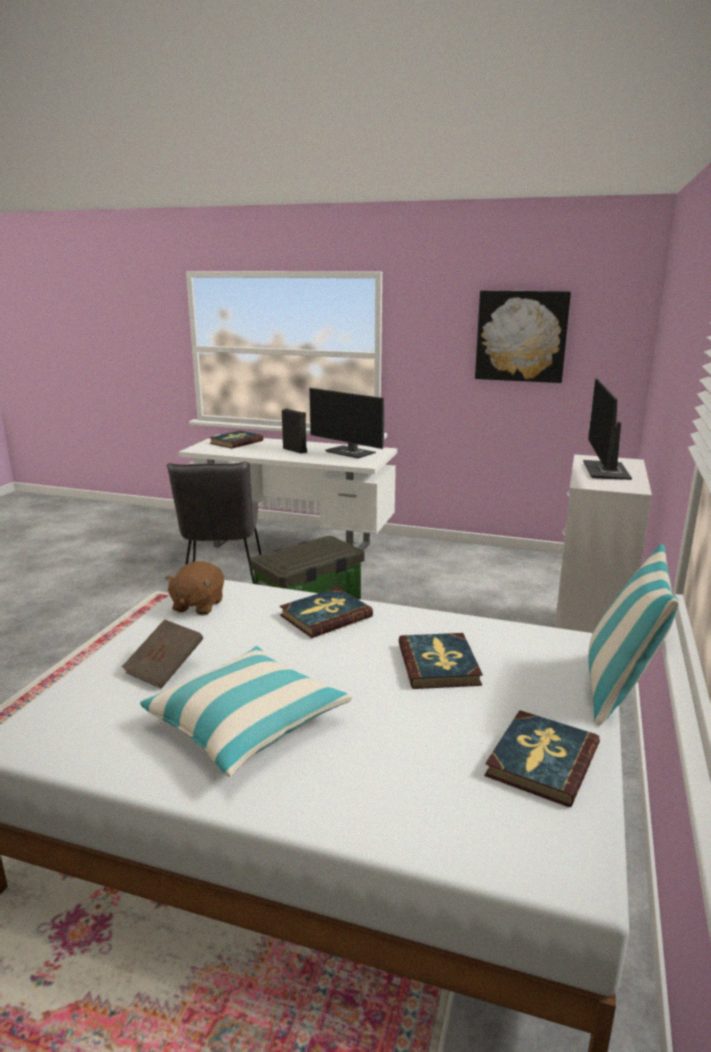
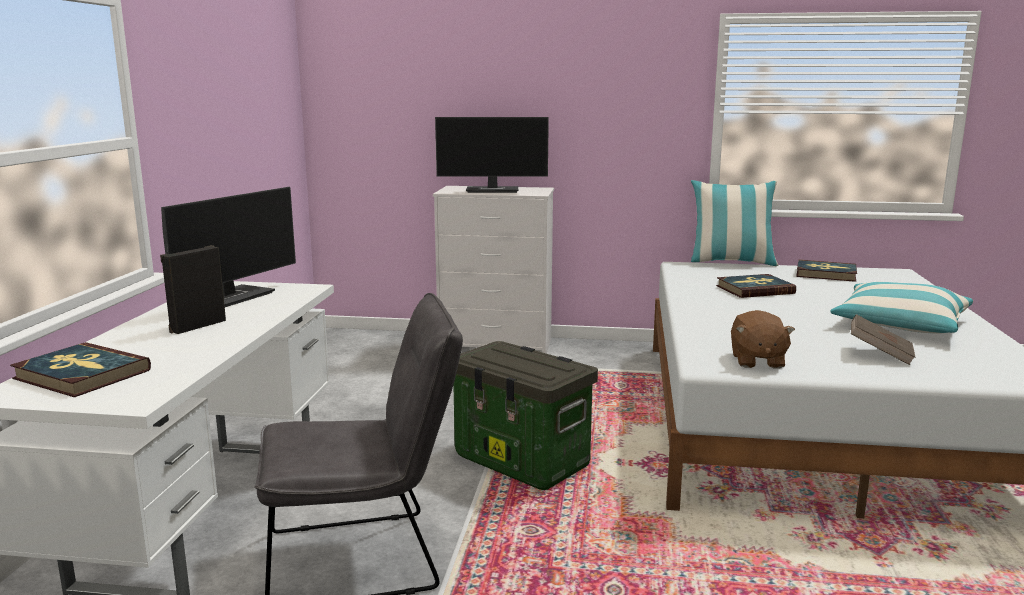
camera: 100 degrees left, 5 degrees down
(197, 605) = (757, 361): brown plush toy -> brown plush toy turned 90 degrees clockwise
(325, 616) = (719, 318): book -> none
(521, 336) = (241, 96): picture -> none

